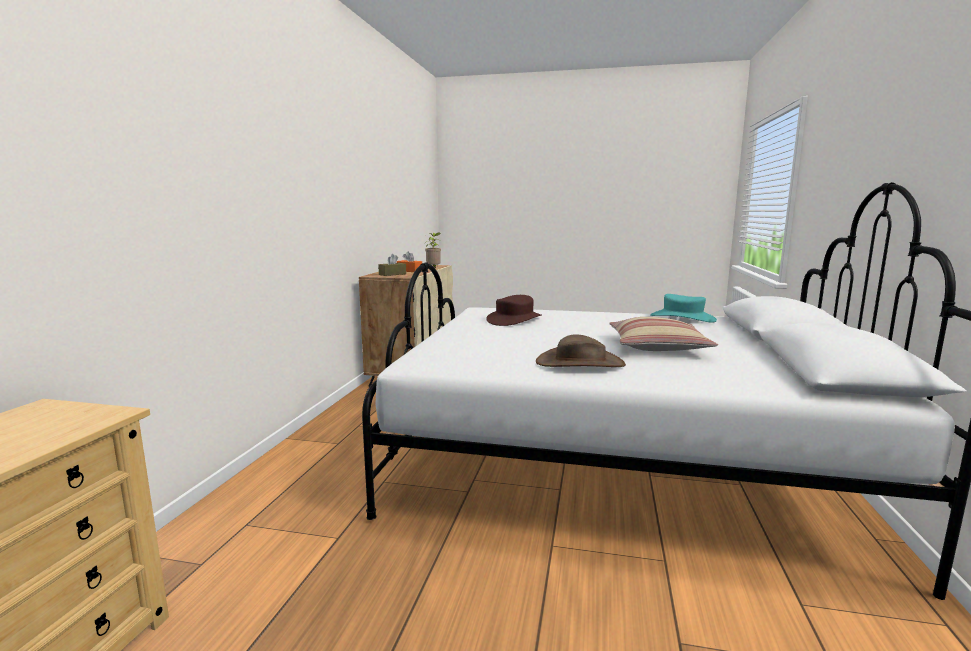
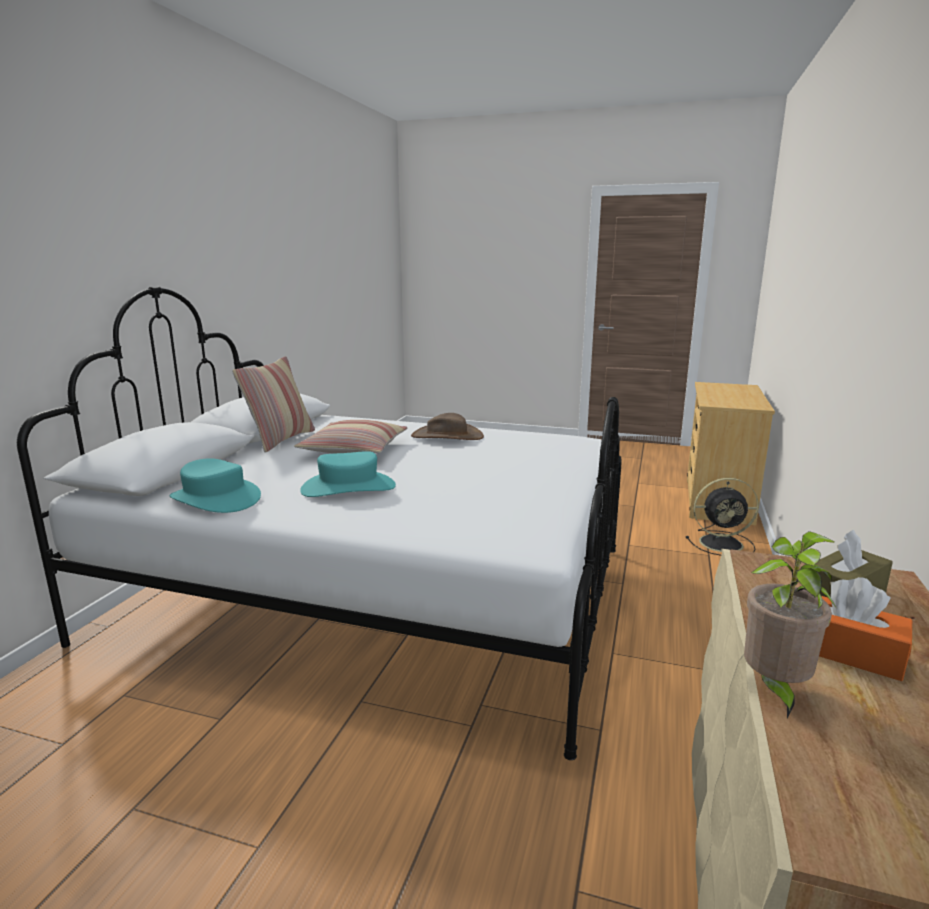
camera: 175 degrees left, 5 degrees up
(198, 547) = (723, 543): none -> black fan
(514, 319) = (480, 503): brown hat -> none
(609, 324) = (348, 488): none -> turquoise hat
(758, 354) = (280, 440): none -> pillow

